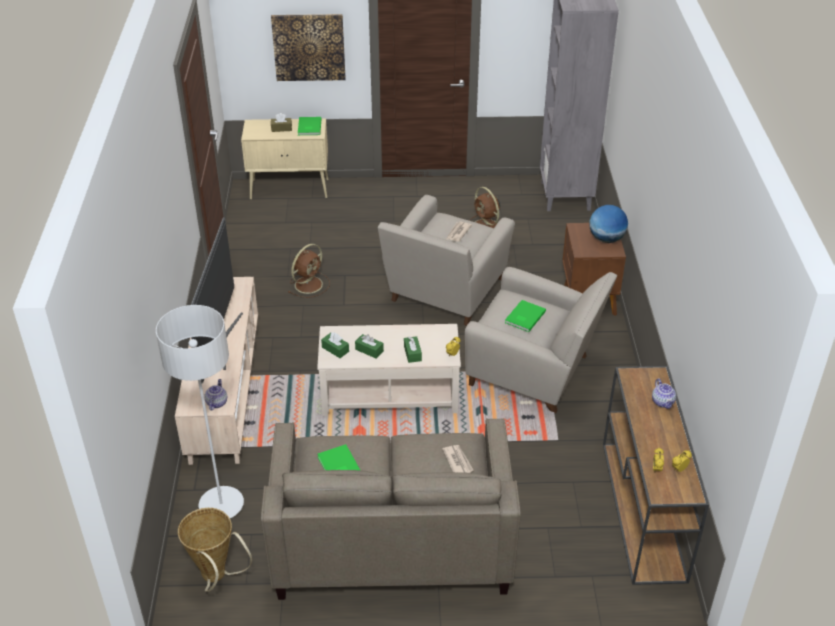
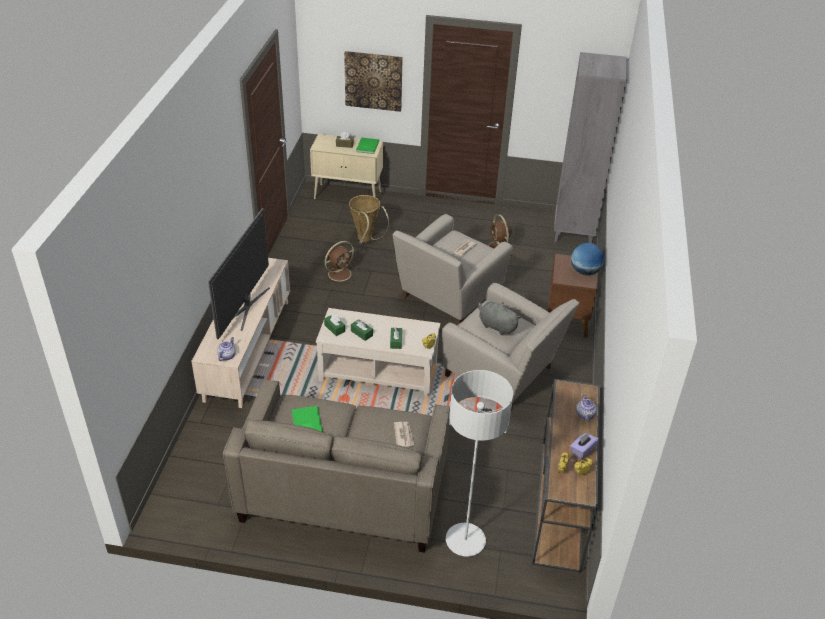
camera: 10 degrees right, 0 degrees up
(216, 577) = (196, 495): basket -> basket (366, 240)
(221, 505) = (218, 438): grey floor lamp -> grey floor lamp (465, 540)
(524, 317) = (496, 326): green book -> grey plush toy
(672, 443) = (582, 450): none -> purple tissue box

